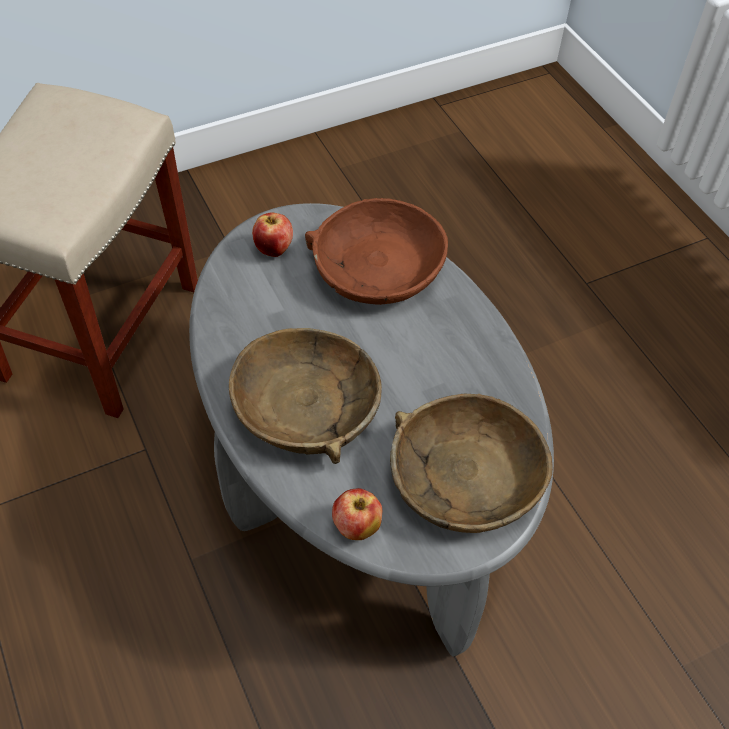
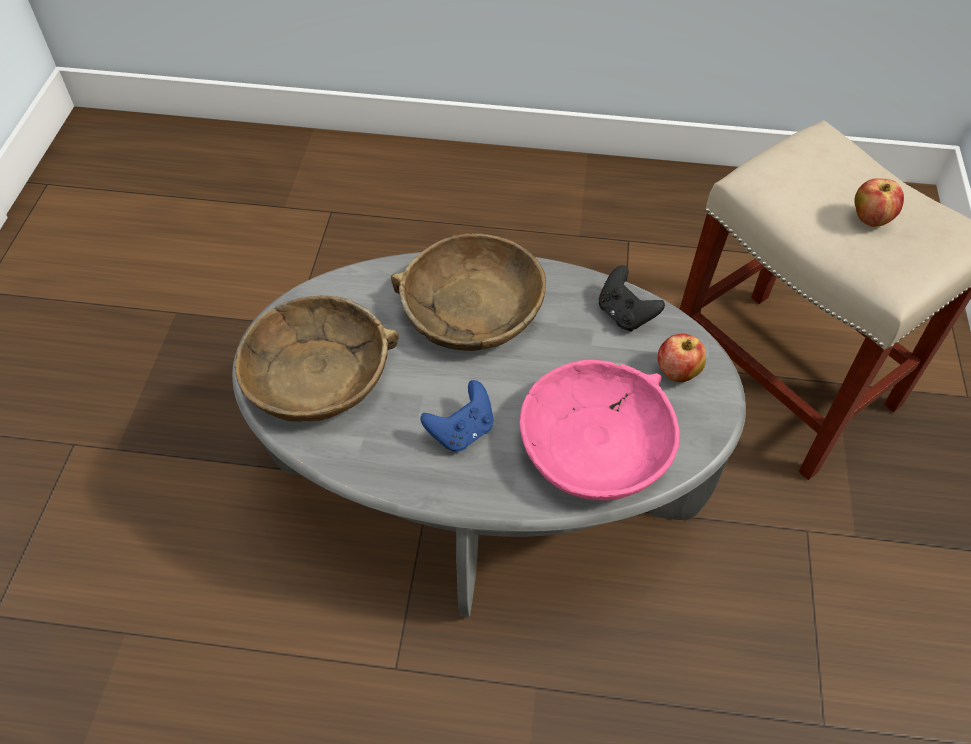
camera: 125 degrees right, 0 degrees up
(234, 302) = (625, 314): none -> black game controller
(356, 527) = (340, 286): apple -> apple (870, 219)
(377, 268) = (595, 444): brown bowl -> pink bowl
(433, 348) = (461, 431): none -> blue game controller

